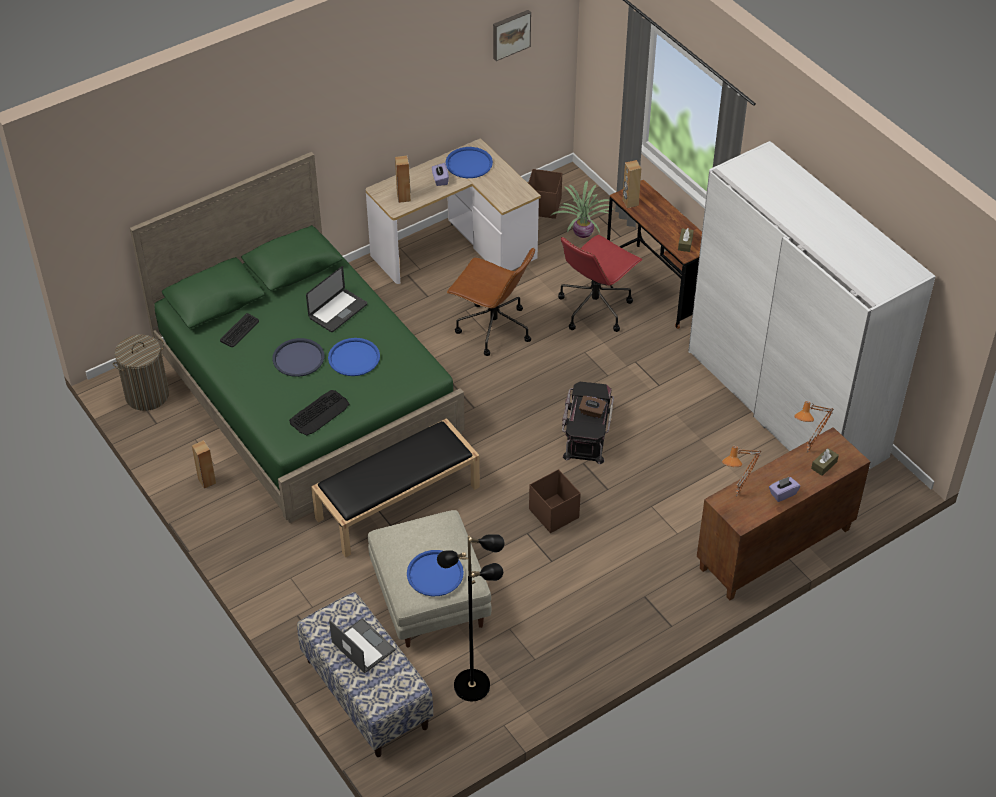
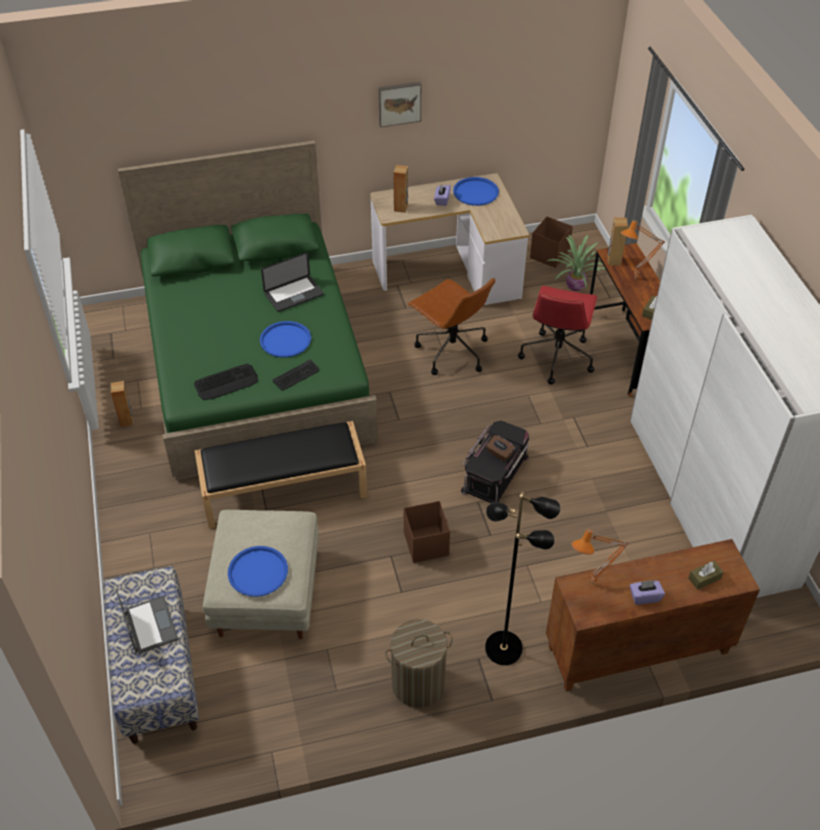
camera: 20 degrees right, 0 degrees up
(147, 395) = (119, 331): laundry basket -> laundry basket (418, 684)
(240, 331) = (198, 290): keyboard -> keyboard (296, 375)
(298, 358) = (235, 327): blue tray -> none
(472, 685) = (262, 697): black floor lamp -> black floor lamp (504, 647)
(510, 34) = (540, 72): picture -> picture (399, 103)
(595, 307) = (557, 356): red office chair -> red office chair turned 45 degrees counterclockwise
(808, 453) = (692, 560): orange table lamp -> orange table lamp (636, 279)

